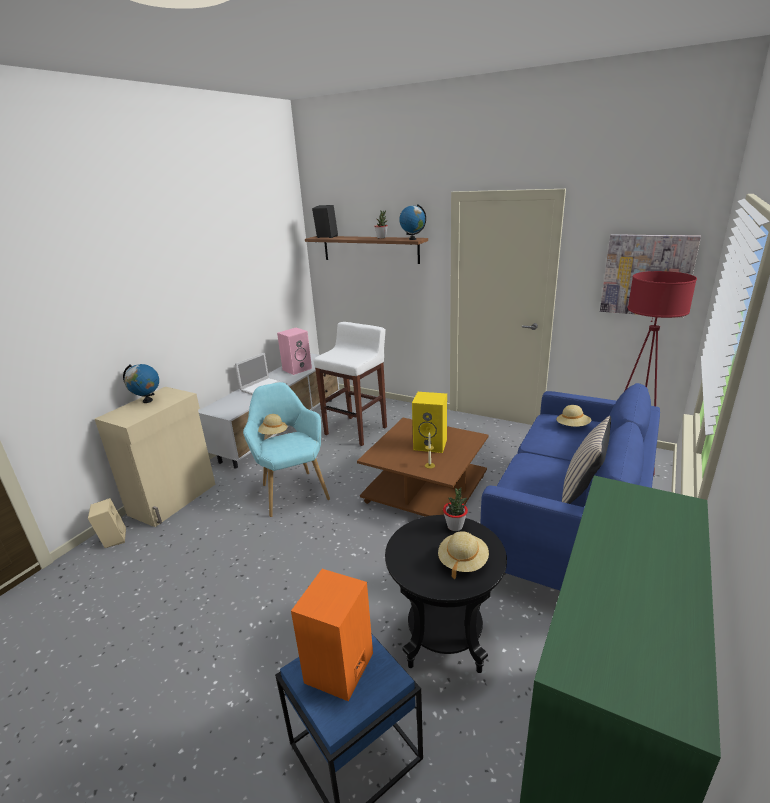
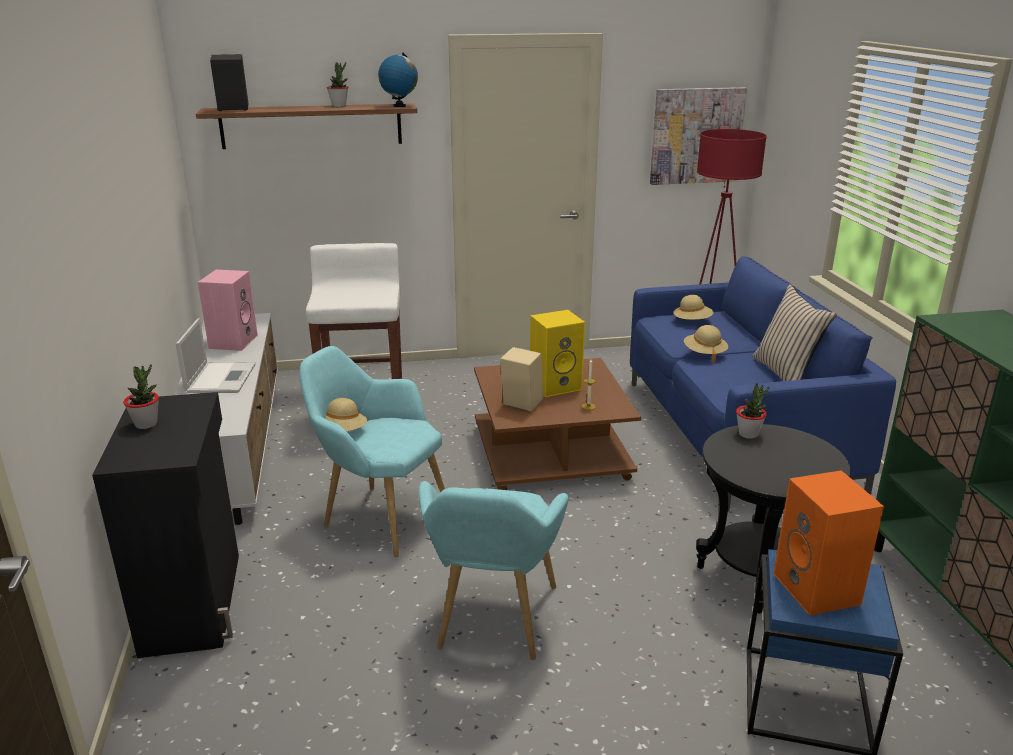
camera: 40 degrees left, 0 degrees up
(112, 539) = (166, 696): beige speaker -> beige speaker (520, 405)
(147, 401) = (146, 424): globe -> potted plant
(174, 499) = (195, 601): beige cabinet -> black cabinet
(261, 579) = (492, 623): none -> turquoise armchair
(462, 561) = (800, 457): beige hat -> beige hat (704, 353)

